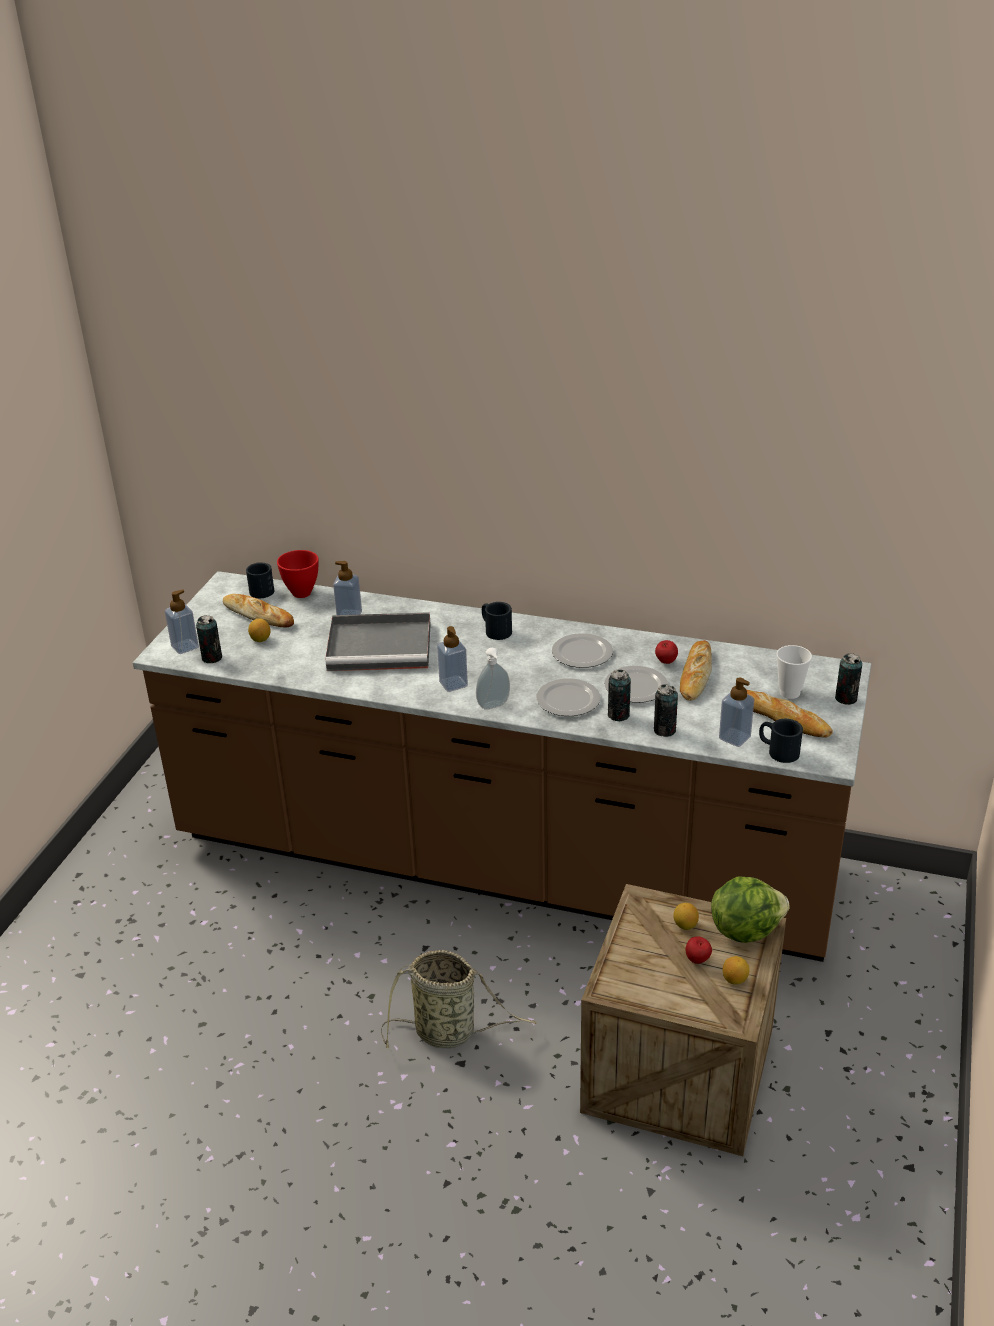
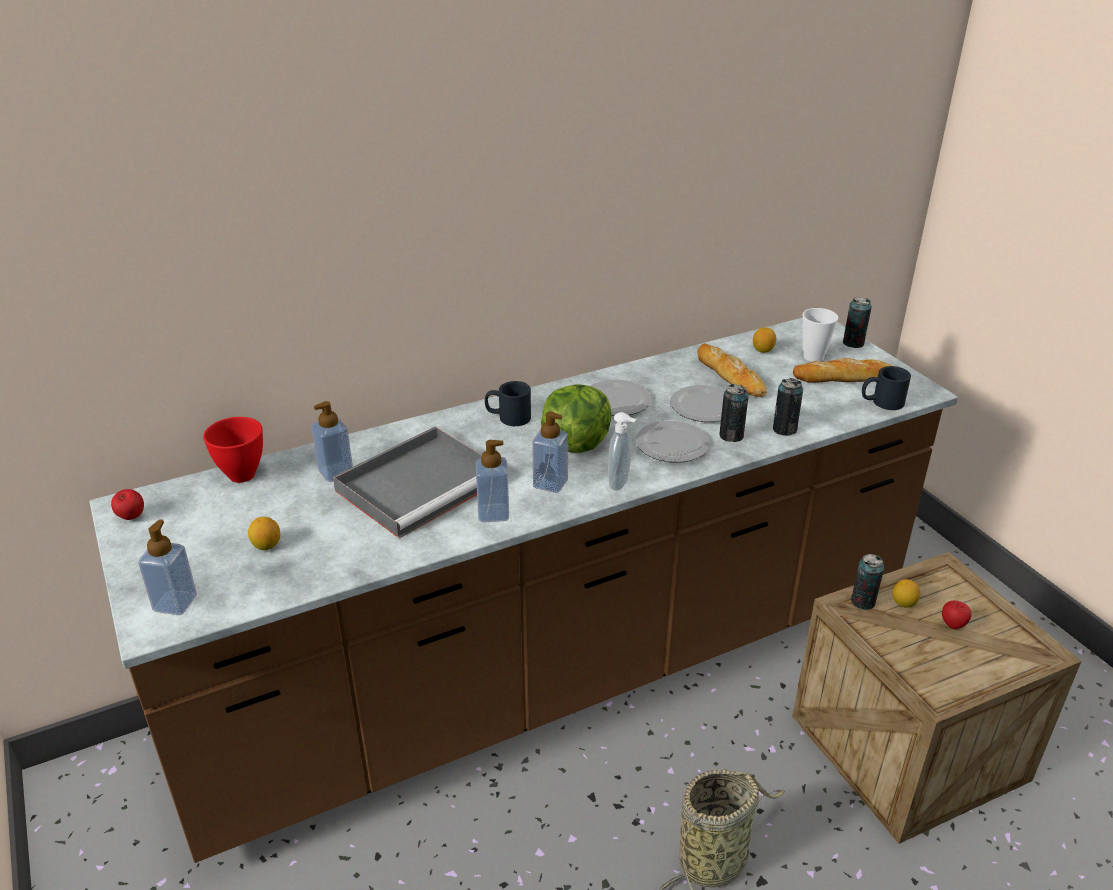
camera: 45 degrees left, 0 degrees up
(212, 658) = (233, 597): can -> can (863, 602)
(258, 615) = (223, 521): bread -> none
(261, 589) = (182, 493): black mug -> none
(665, 662) = (692, 377): apple -> apple (131, 518)
(734, 738) = (839, 408): soap dispenser -> soap dispenser (493, 513)
(734, 979) = (996, 622): lemon -> lemon (763, 350)
(745, 929) = (940, 578): lettuce -> lettuce (576, 443)

